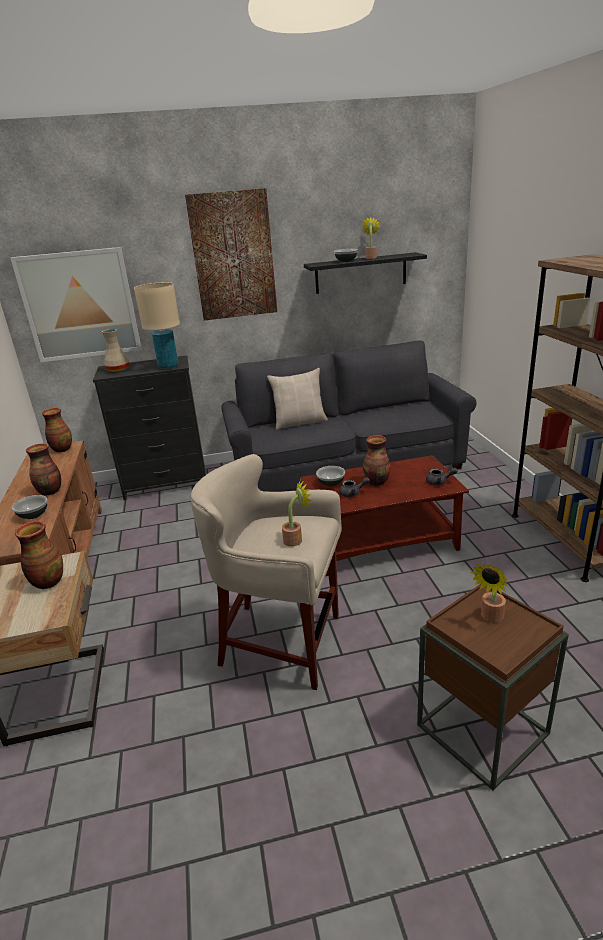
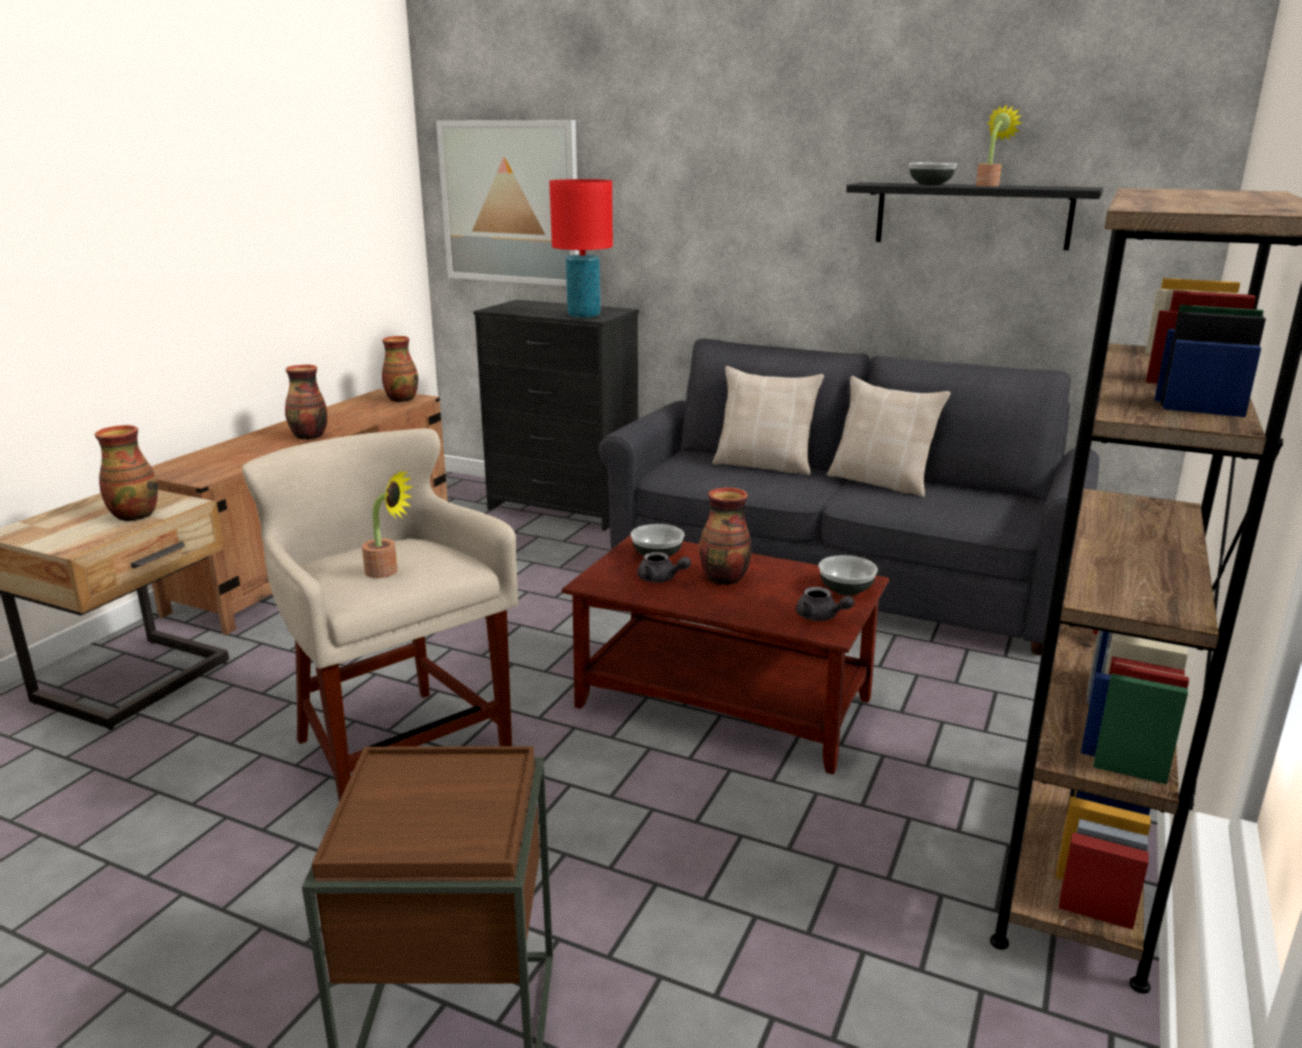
camera: 35 degrees right, 5 degrees down
(34, 515) = (253, 453): bowl -> bowl (846, 590)
(118, 369) = (524, 307): beige vase -> none
(168, 366) = (583, 316): beige table lamp -> red table lamp
(233, 256) = (739, 154): picture -> none
(360, 414) = (881, 482): none -> beige pillow
(490, 618) = (448, 793): potted plant -> none

